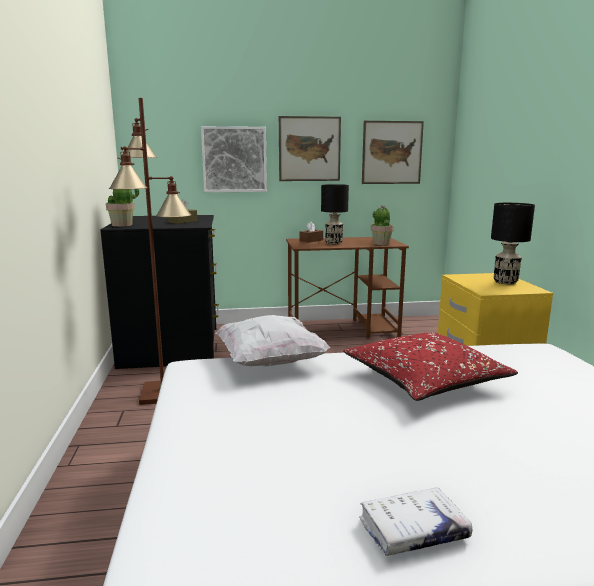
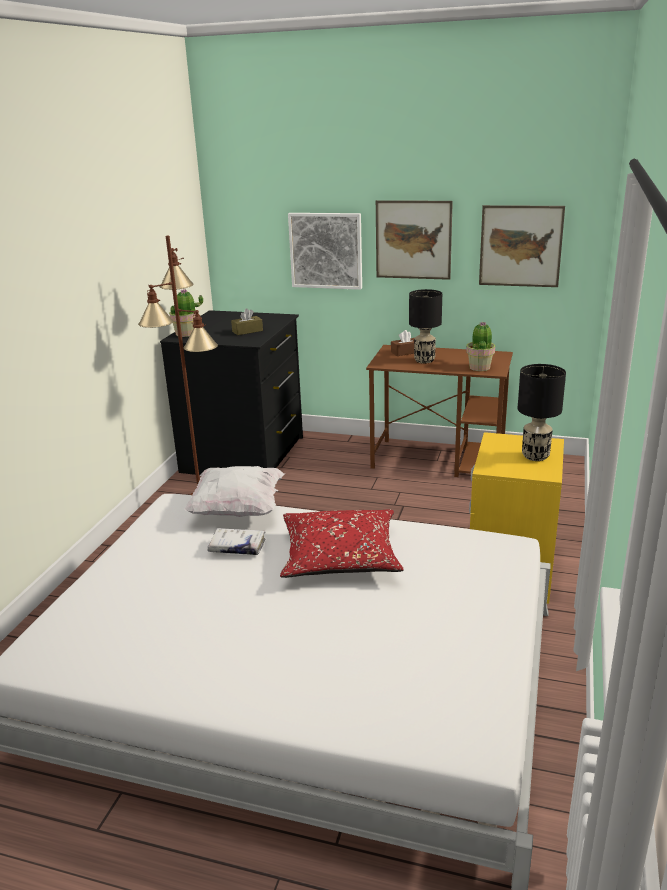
camera: 25 degrees right, 10 degrees up
(413, 530) = (186, 668): white book -> white book (237, 547)

